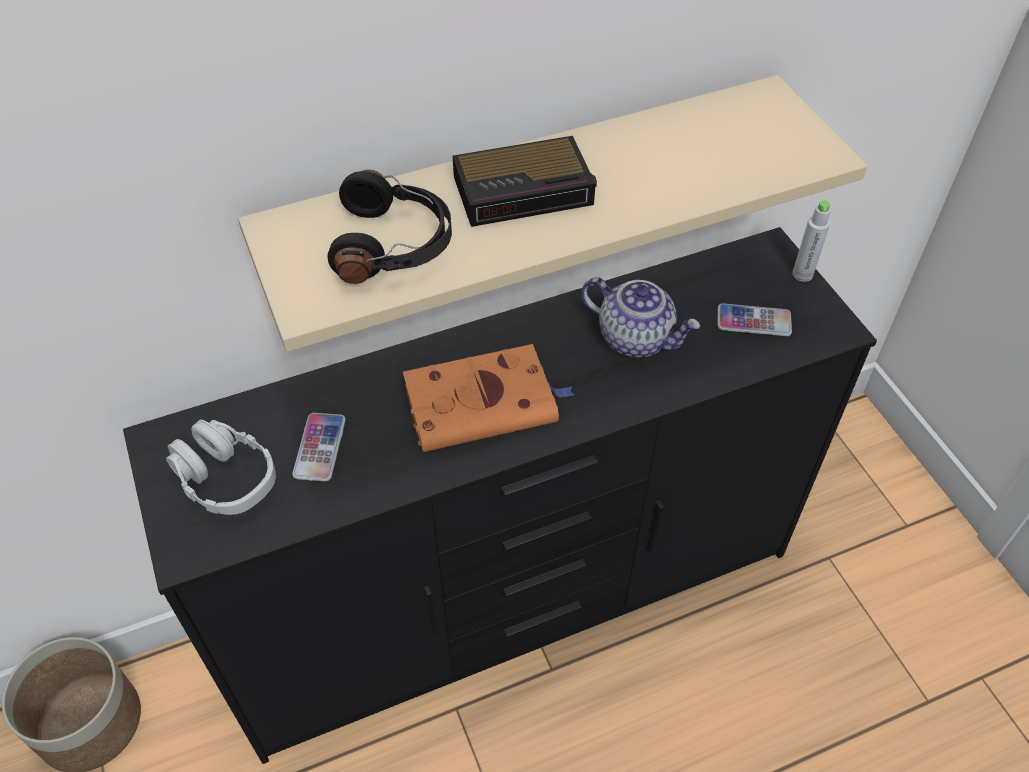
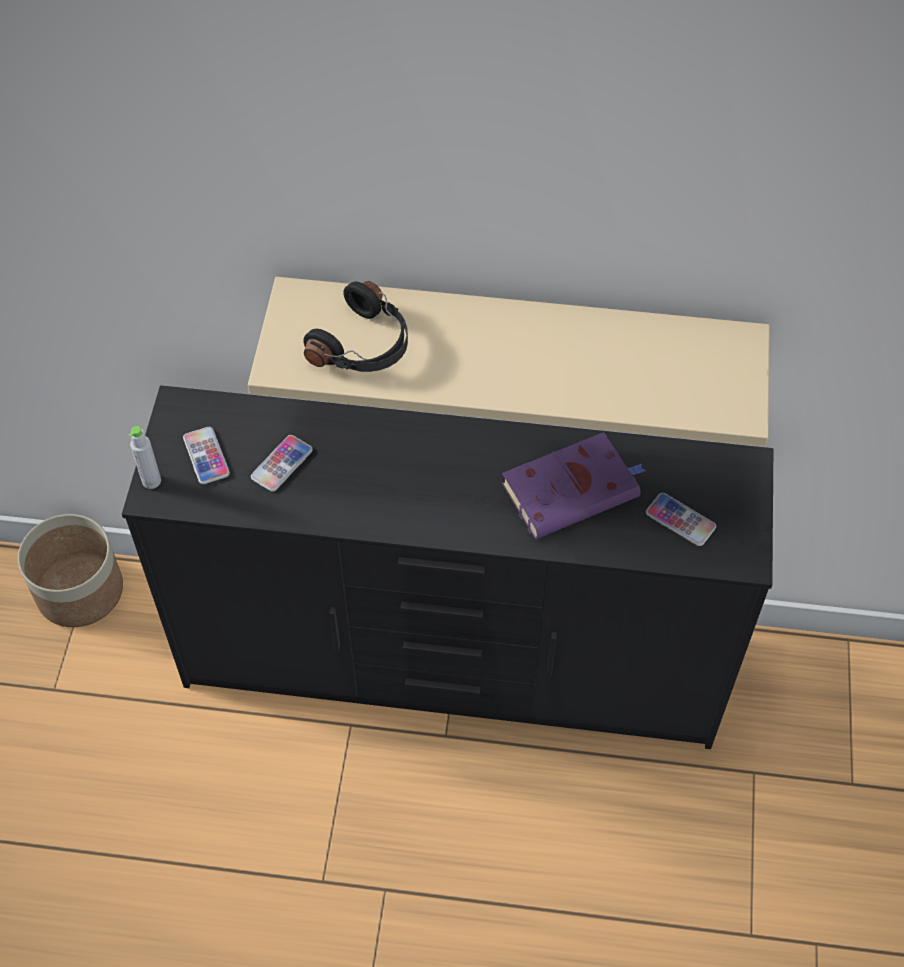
camera: 30 degrees right, 5 degrees up
(226, 478) = (206, 456): grey headphones -> phone
(484, 403) = (419, 487): orange book -> none
(526, 190) = (487, 342): alarm clock -> none
(636, 338) = (573, 489): teapot -> purple book
(802, 274) = (756, 499): grey bottle -> grey bottle (151, 481)

